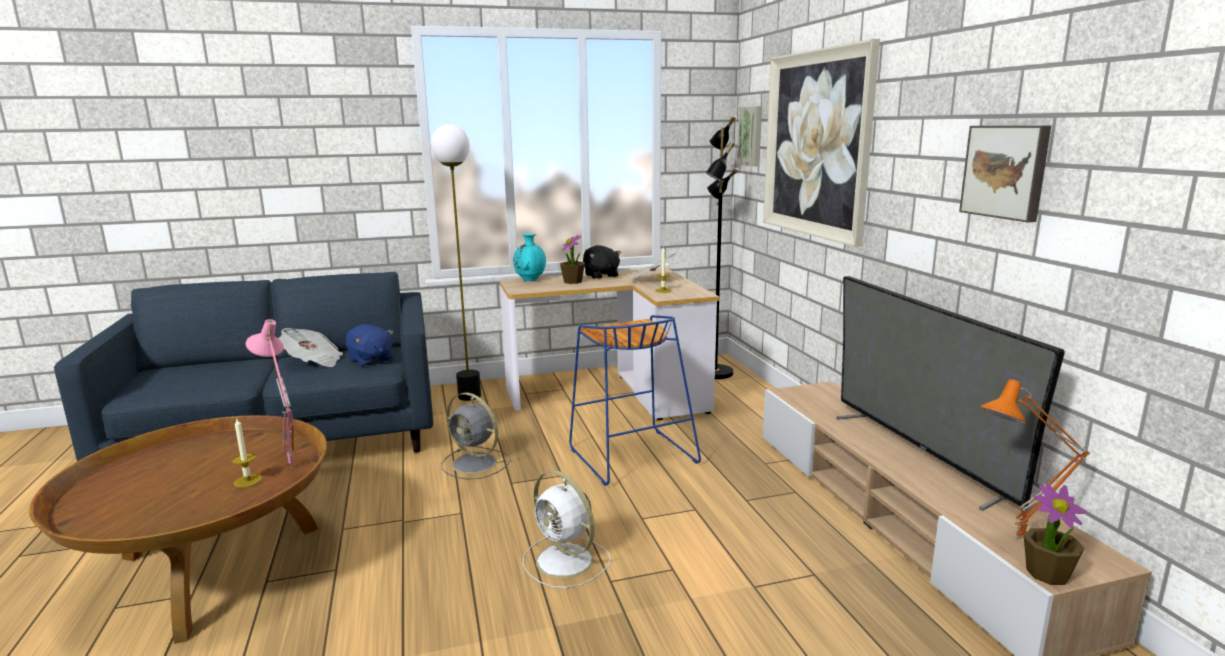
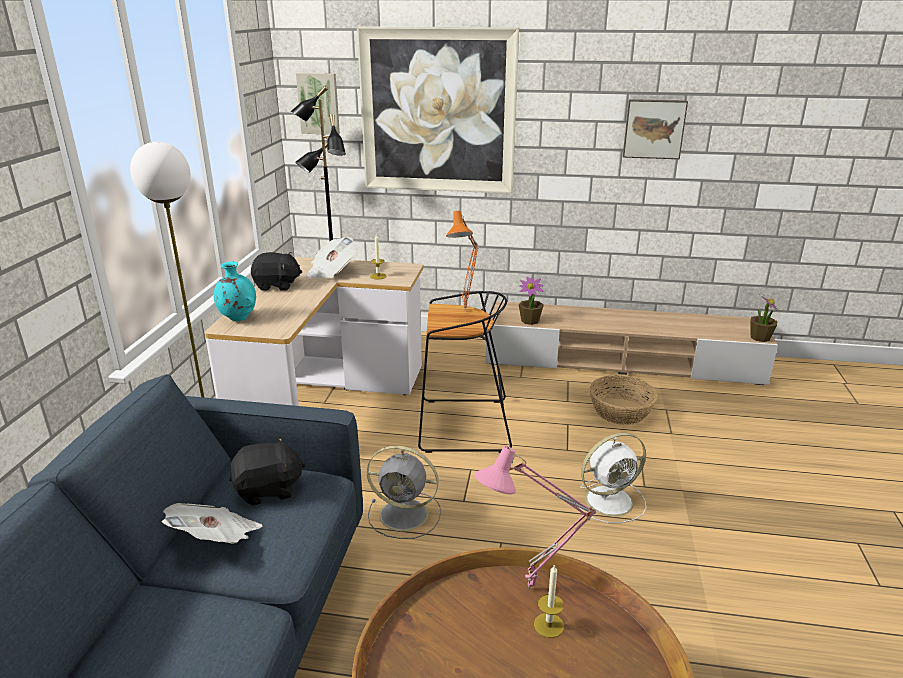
camera: 65 degrees left, 10 degrees up
(370, 360) = (268, 490): blue plush toy -> black plush toy
(476, 464) = (406, 515): grey fan -> grey fan turned 45 degrees clockwise
(573, 281) = (282, 301): potted plant -> potted plant (530, 321)
(630, 455) = (461, 426): blue stool -> black stool
(765, 539) = (621, 411): none -> basket
(919, 454) = (624, 317): television -> none
(1020, 540) = (729, 331): orange table lamp -> orange table lamp (467, 310)

